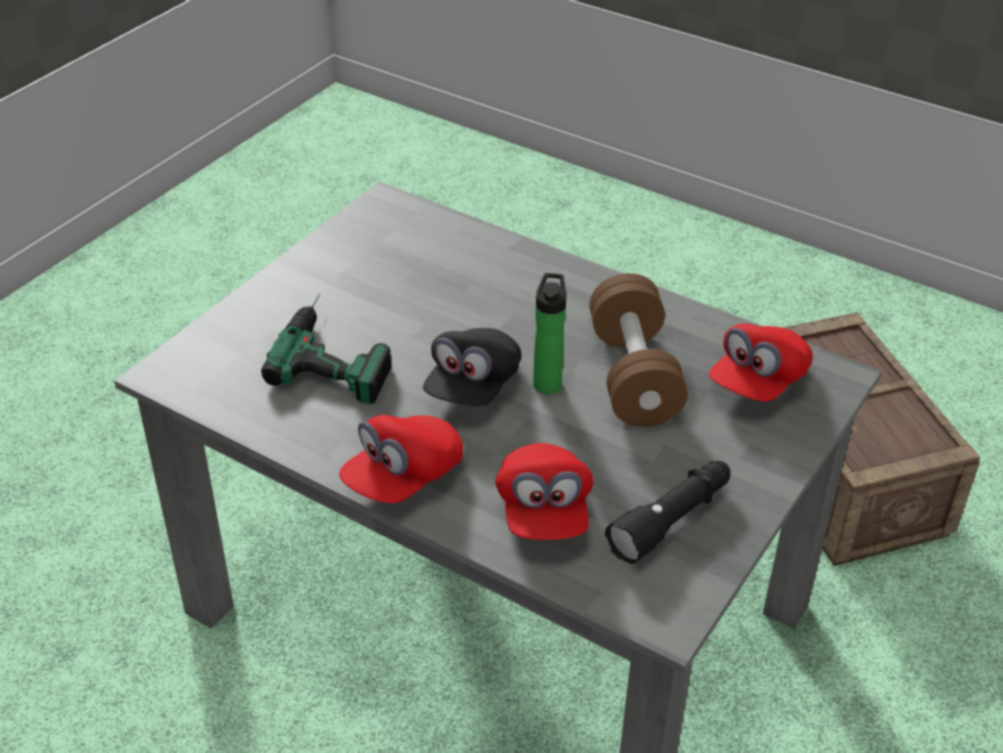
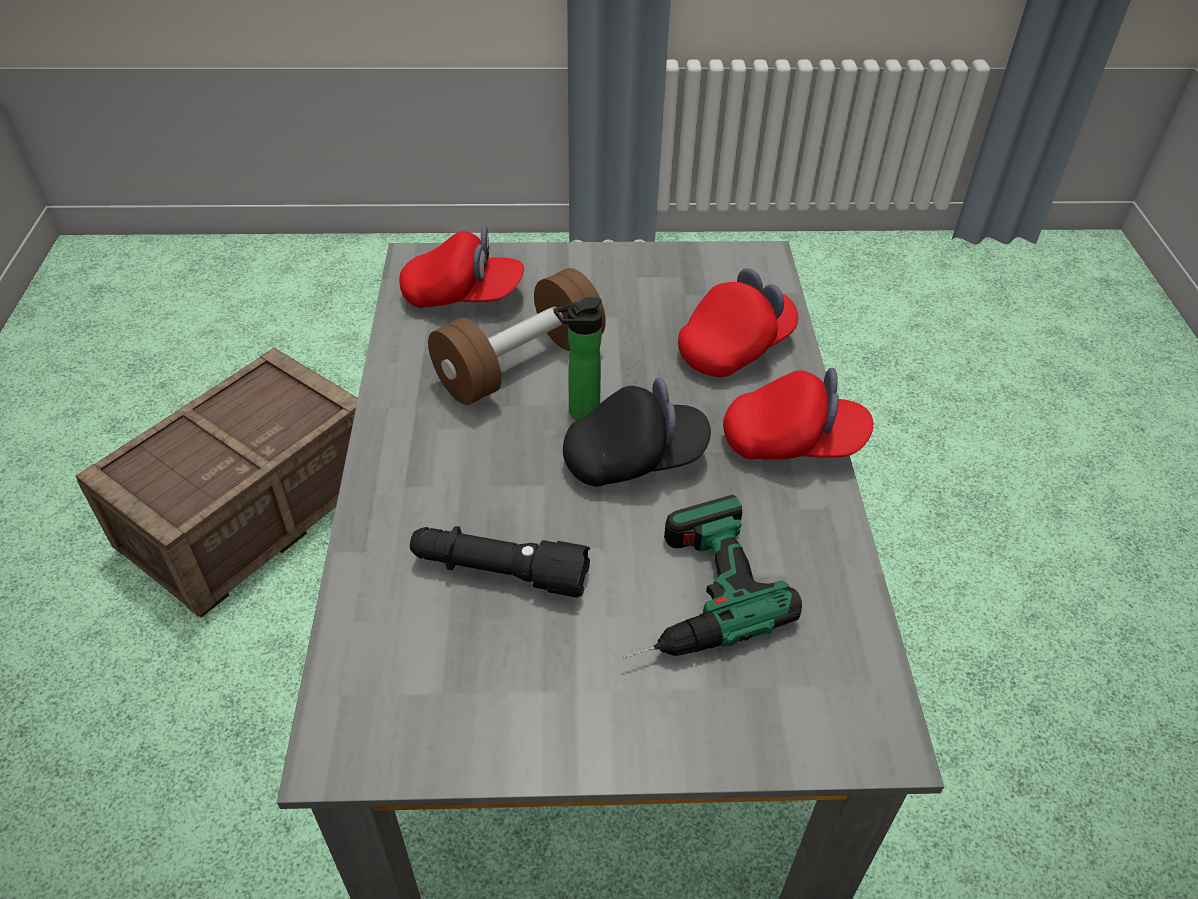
camera: 125 degrees left, 5 degrees up
(671, 521) = (671, 285): black flashlight -> black flashlight (499, 572)

